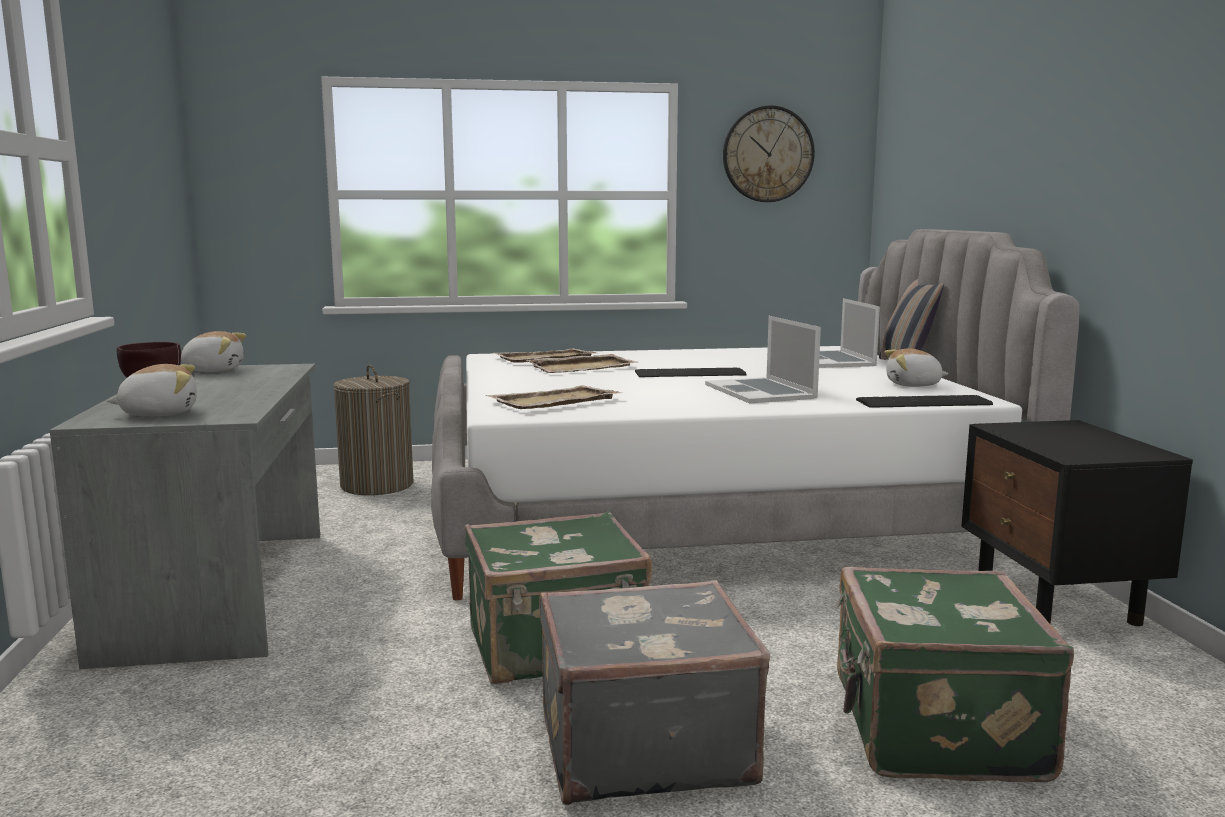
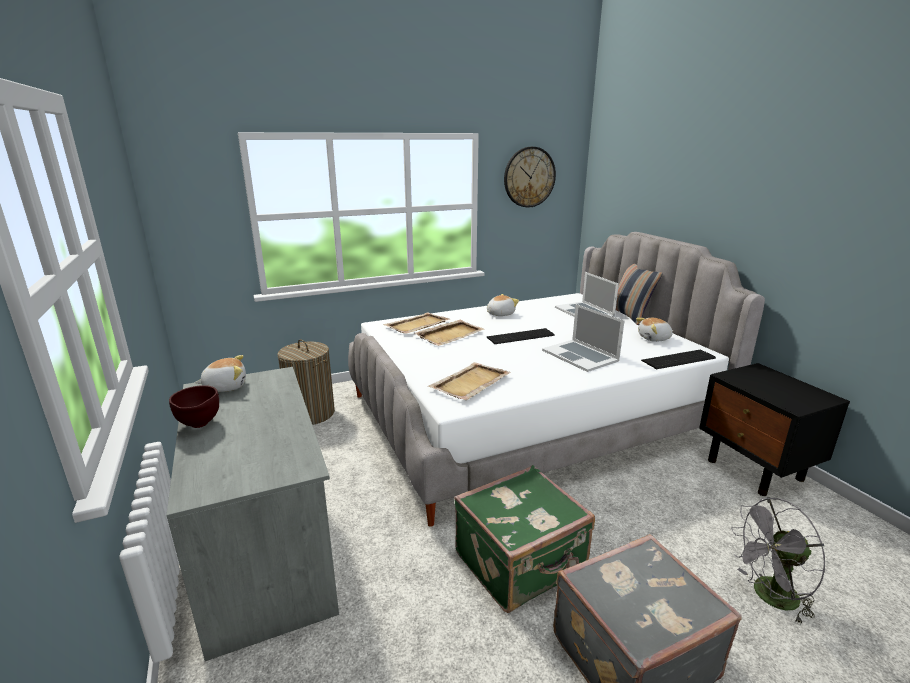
camera: 15 degrees left, 10 degrees up
(159, 413) = (239, 470): plush toy -> plush toy (500, 314)
(933, 729) = (768, 597): green suitcase -> grey fan

